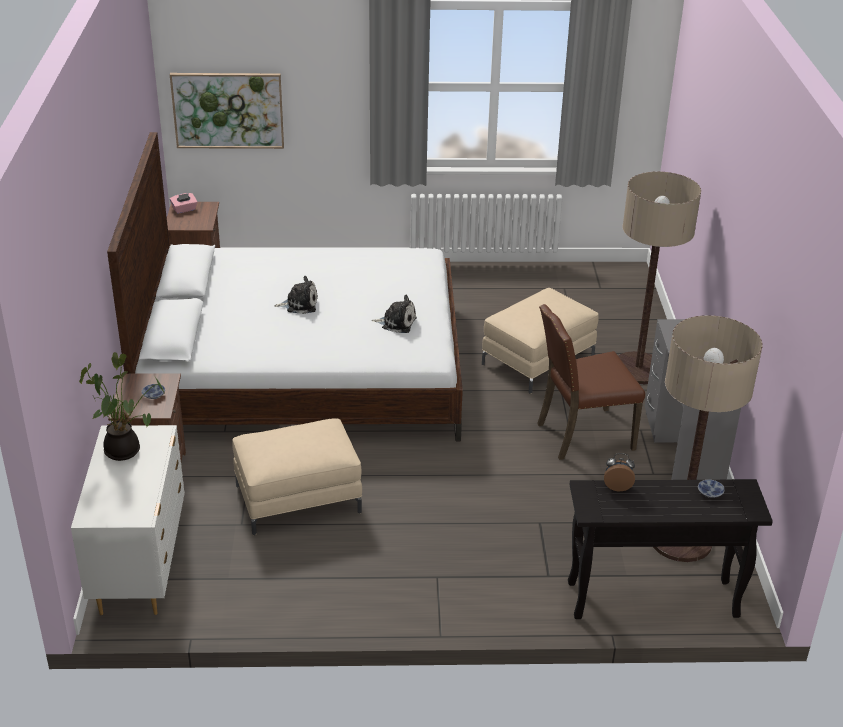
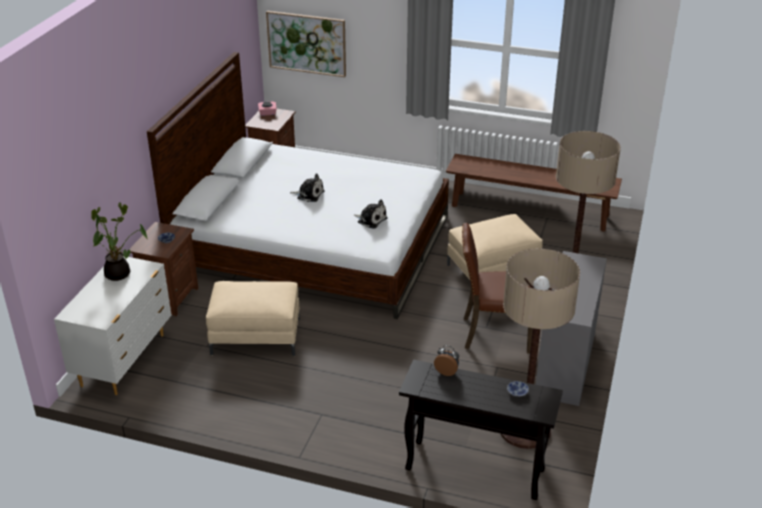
camera: 20 degrees right, 0 degrees up
(540, 283) = (529, 211): none -> brown bench

